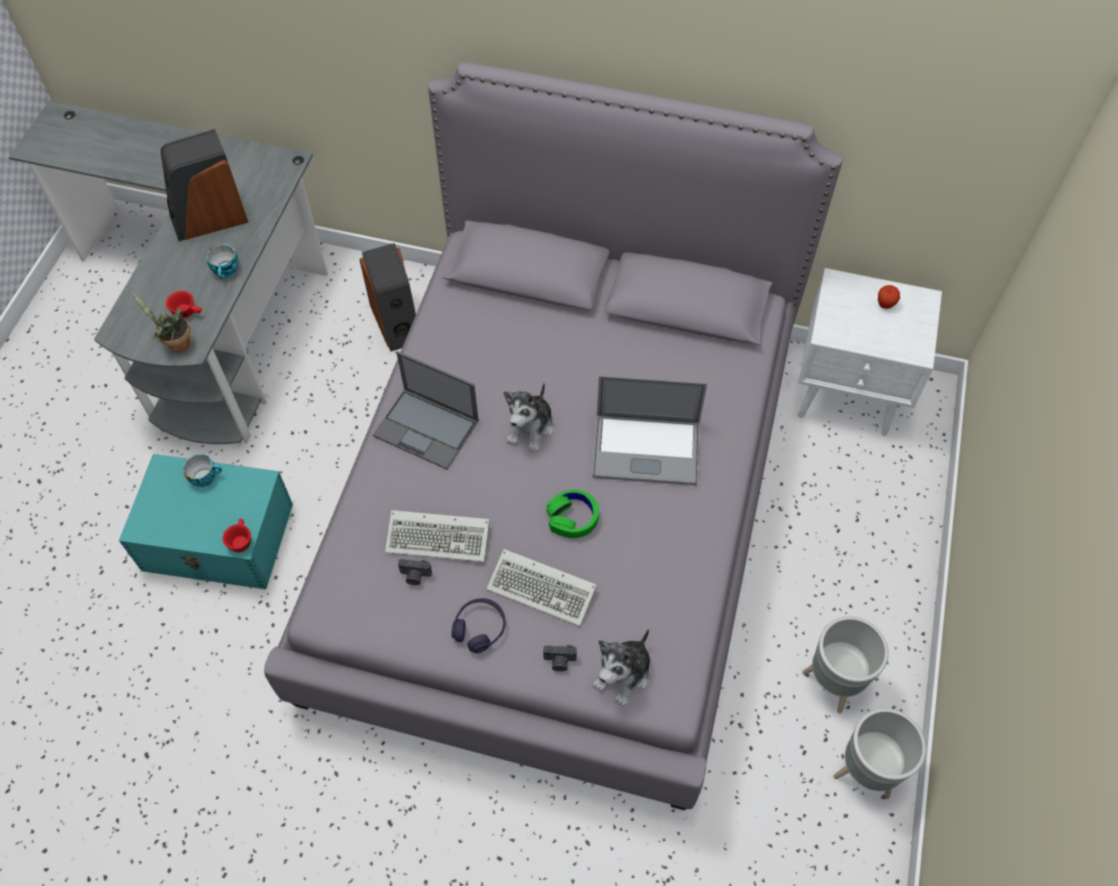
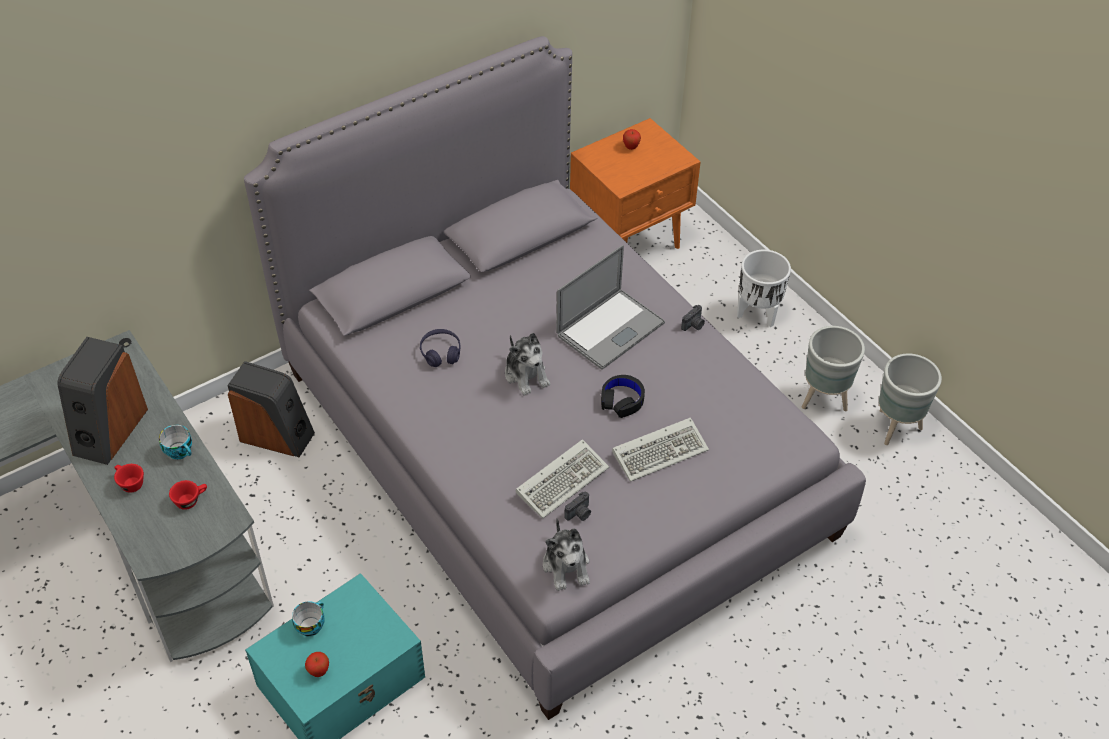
camera: 50 degrees left, 10 degrees down
(169, 514) = (319, 671): none -> apple
(176, 344) = (214, 526): potted plant -> none
(241, 540) = (396, 636): red cup -> red cup (129, 483)
(427, 428) = (462, 431): laptop -> none
(479, 628) = (656, 504): purple headphones -> purple headphones (440, 353)
(559, 661) = (724, 478): camera -> camera (693, 325)
(572, 517) = (622, 400): green headphones -> black headphones
(623, 674) = (764, 451): plush toy -> plush toy (566, 566)
(848, 394) = (630, 241): white nightstand -> orange nightstand
(876, 555) = (758, 314): none -> white planter

